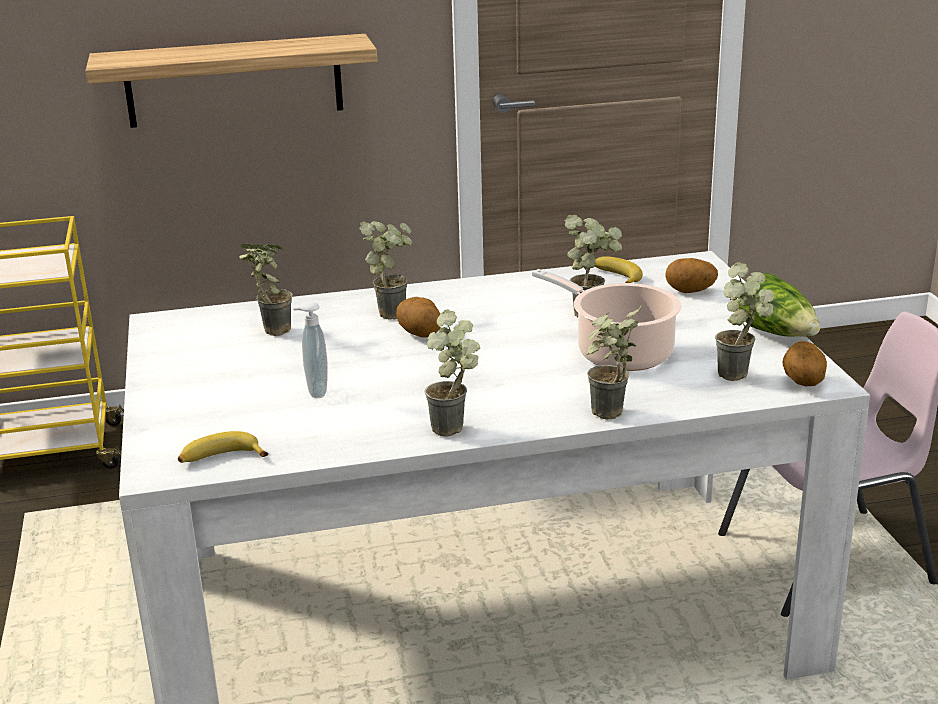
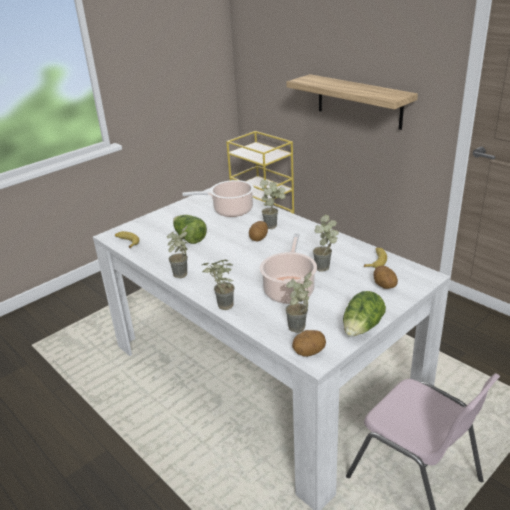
camera: 60 degrees right, 5 degrees up
(269, 331) = (230, 210): potted plant -> cooking pot
(315, 391) = (189, 238): soap dispenser -> lettuce

